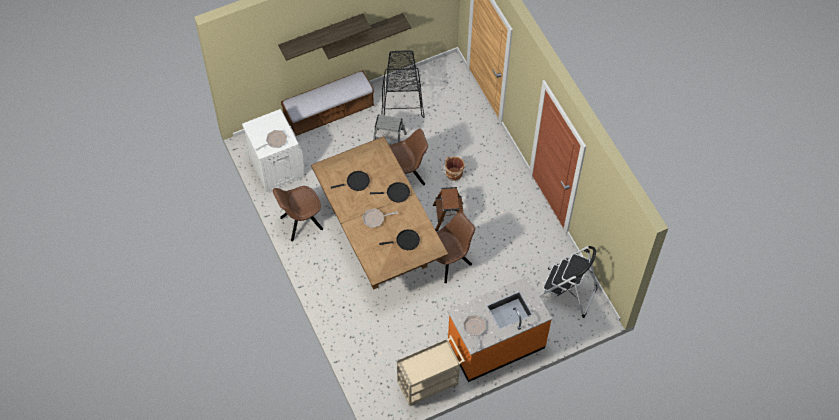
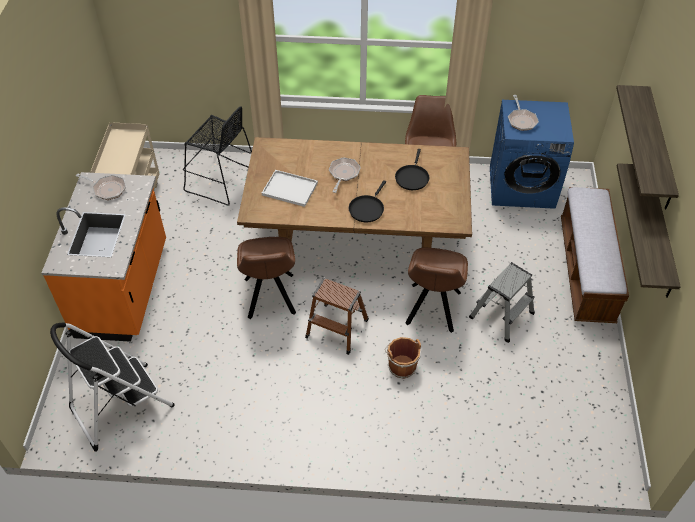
camera: 120 degrees right, 10 degrees down
(276, 167) = (521, 189): white washing machine -> blue washing machine
(402, 104) = (563, 360): black stool -> black stool (220, 180)
(406, 241) = (288, 189): black frying pan -> white tray

